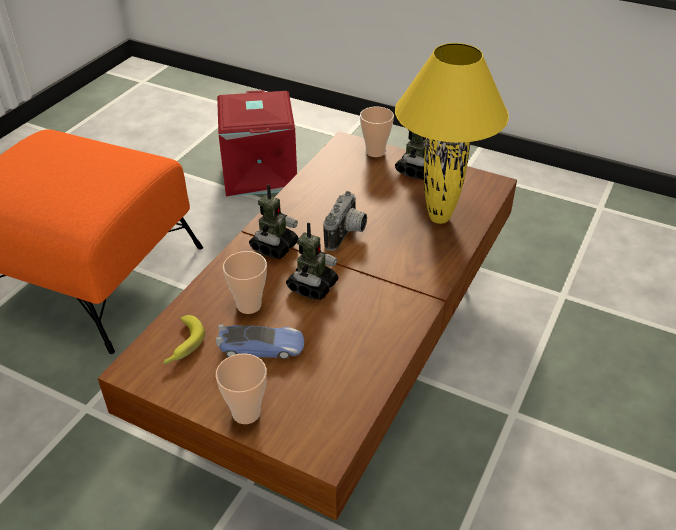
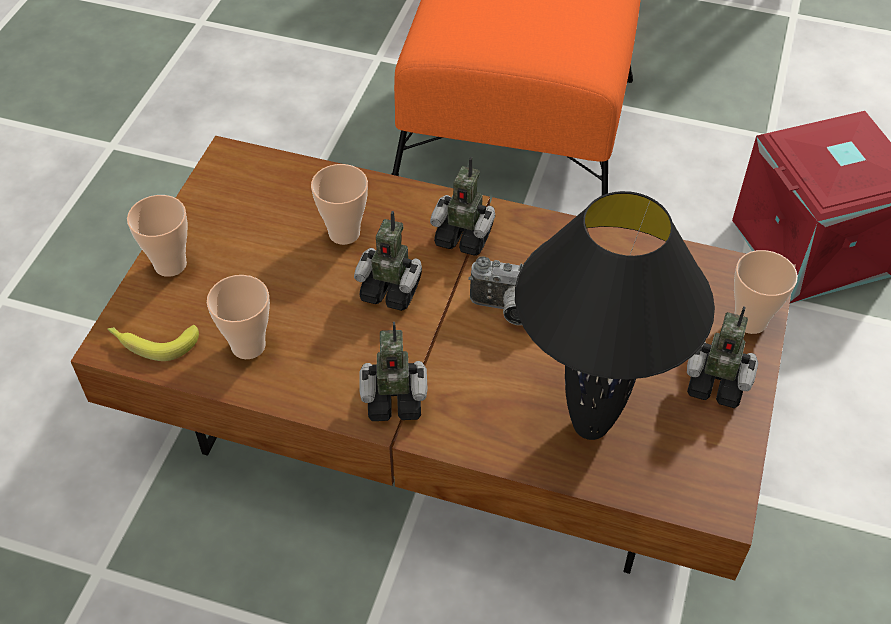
camera: 80 degrees right, 10 degrees up
(182, 346) = (268, 188): banana -> banana (152, 342)
(261, 347) = (273, 259): toy car -> none
(346, 366) = (248, 346): none -> cup
(408, 295) = (394, 399): none -> toy robot
(440, 217) = (592, 427): yellow table lamp -> black table lamp

